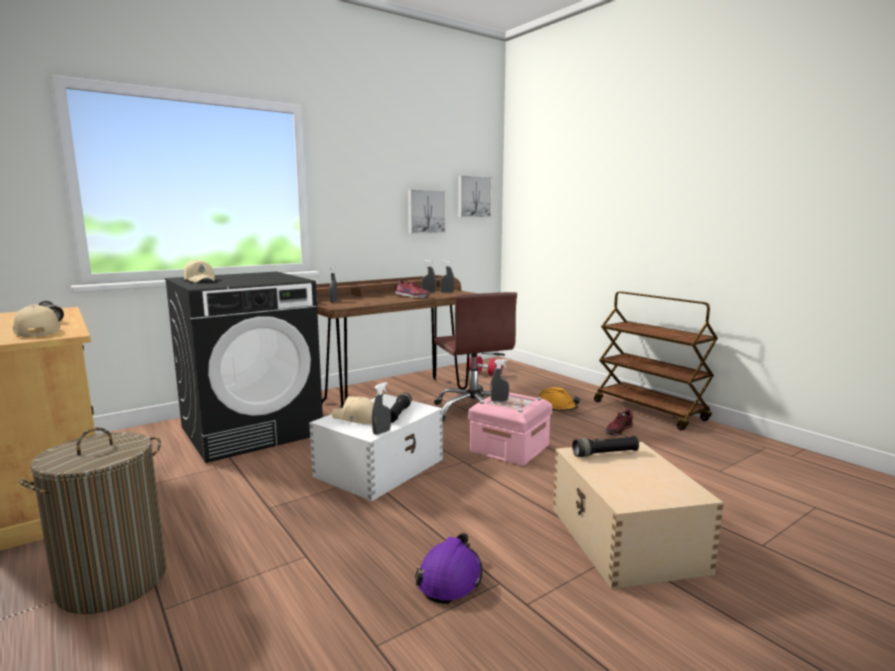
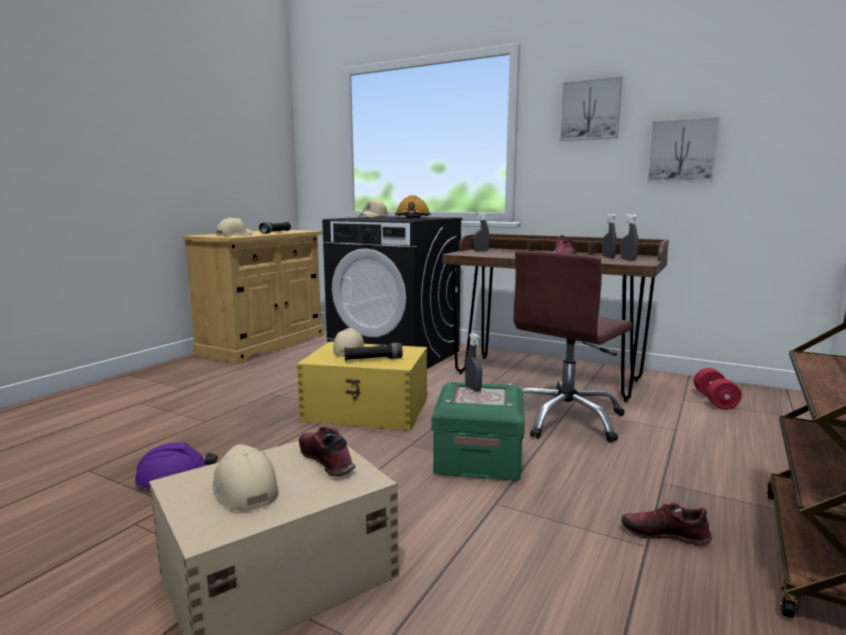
camera: 65 degrees right, 0 degrees up
(113, 582) = (168, 384): laundry basket -> none
(381, 432) = (322, 362): grey spray bottle -> none
(381, 467) = (367, 410): white storage box -> yellow storage box
(473, 197) = (787, 122): picture -> picture (590, 110)
(509, 448) = (478, 458): pink storage box -> green storage box
(556, 408) = (673, 467): orange hard hat -> orange hard hat (412, 218)
(605, 454) = (328, 460): black flashlight -> shoe
(639, 481) = (244, 489): none -> beige cap

